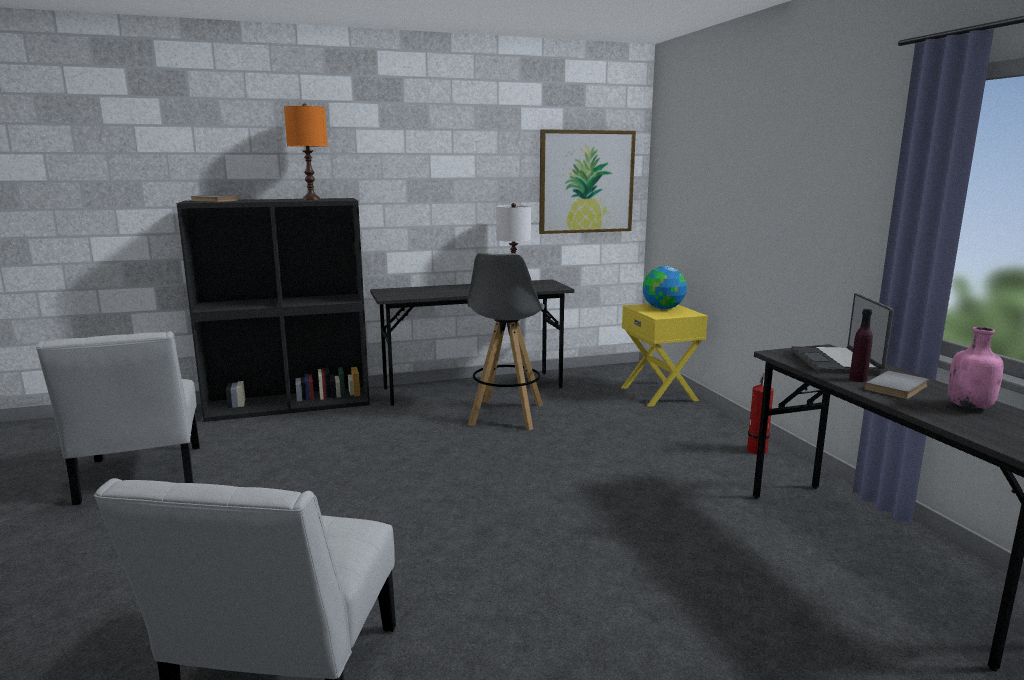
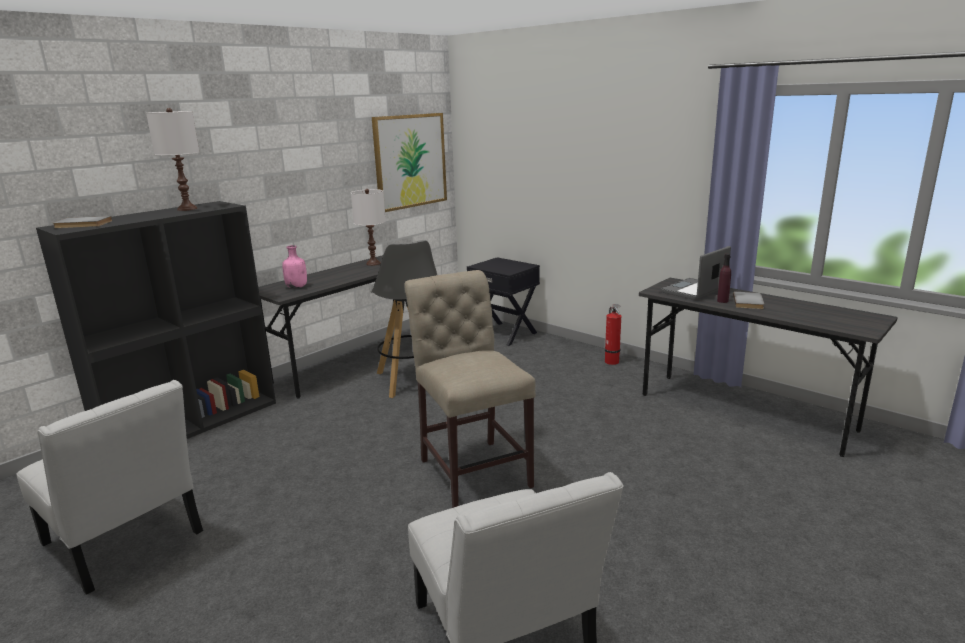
camera: 30 degrees left, 5 degrees up
(311, 199) = (187, 209): orange table lamp -> white table lamp
(462, 512) = (472, 469): none -> beige chair
(660, 394) = (505, 333): yellow nightstand -> black nightstand
(663, 308) = (500, 264): globe -> none
(836, 362) = (694, 290): laptop -> laptop turned 75 degrees clockwise
(970, 407) = (796, 307): pink bottle -> pink bottle (297, 287)

